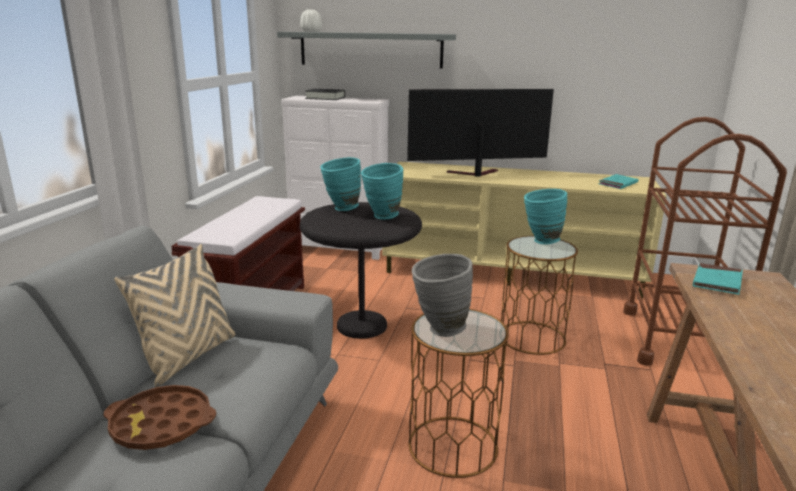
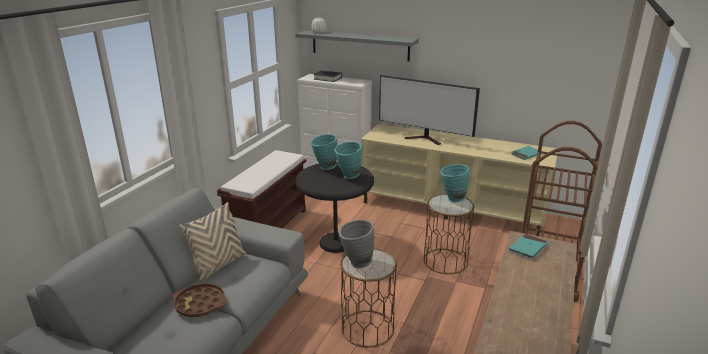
camera: 10 degrees right, 5 degrees up
(473, 174) = (425, 139): television -> television turned 150 degrees counterclockwise

